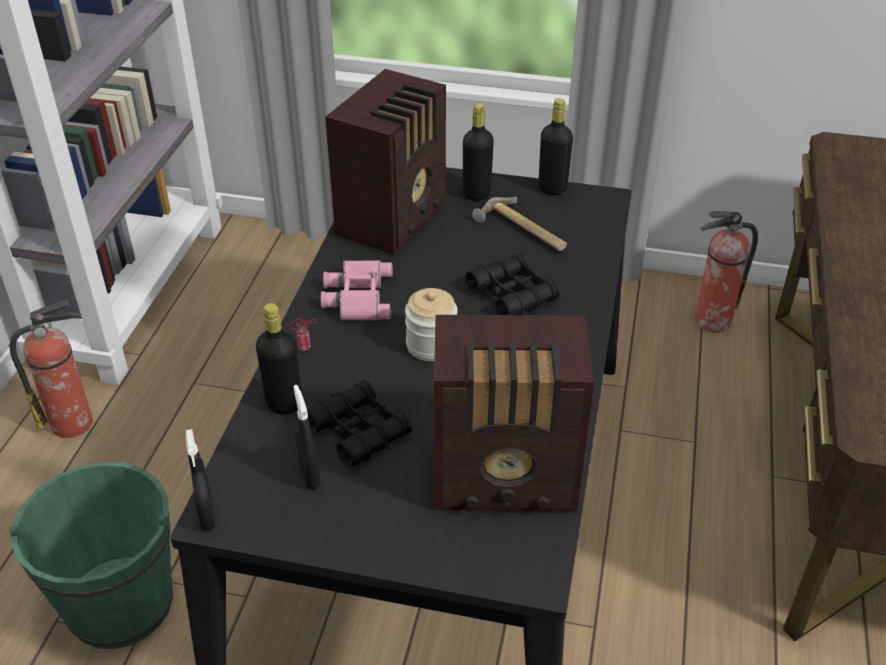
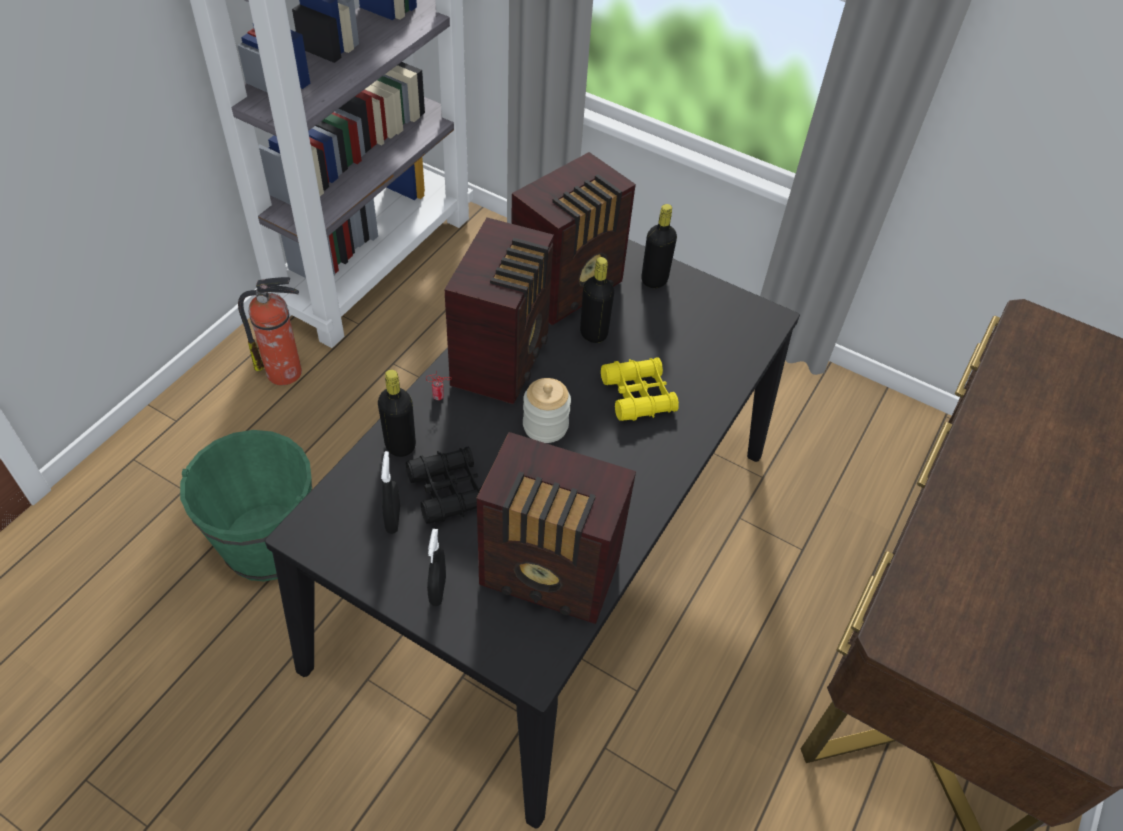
camera: 15 degrees right, 10 degrees up
(207, 515) = (299, 530): black spray bottle -> black spray bottle (437, 590)
(356, 296) = (503, 358): pink binoculars -> radio
(512, 295) = (638, 395): black binoculars -> yellow binoculars
(521, 231) = (676, 331): hammer -> none
(552, 189) = (726, 293): black bottle -> black bottle (593, 333)
(710, 321) = (872, 435): fire extinguisher -> none

